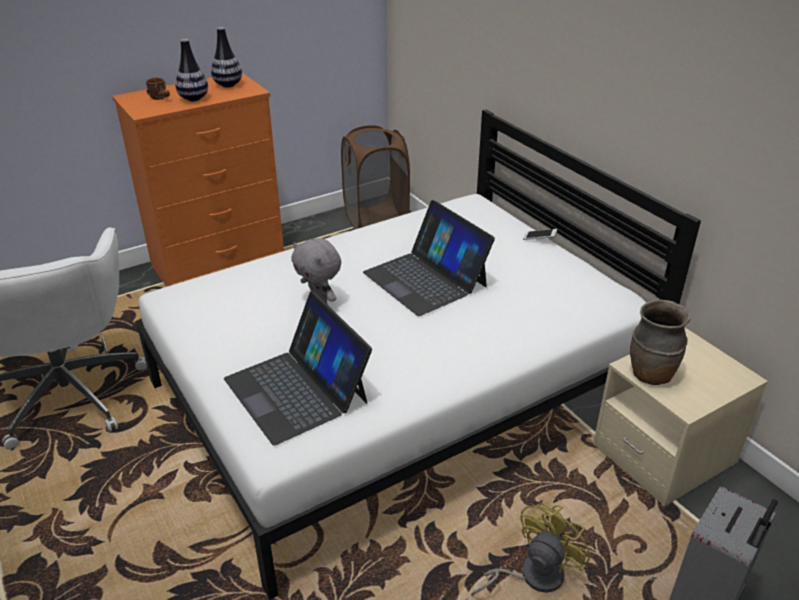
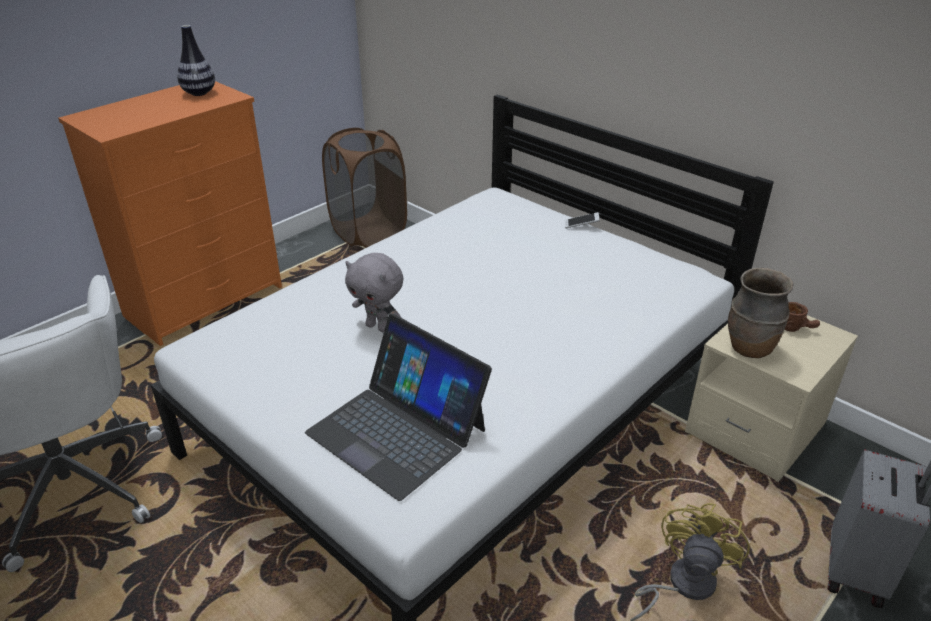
camera: 15 degrees left, 0 degrees up
(162, 98) = (125, 115): brown mug -> brown mug (797, 328)
(194, 99) = (165, 112): vase -> none
(426, 279) = (485, 283): laptop -> none

